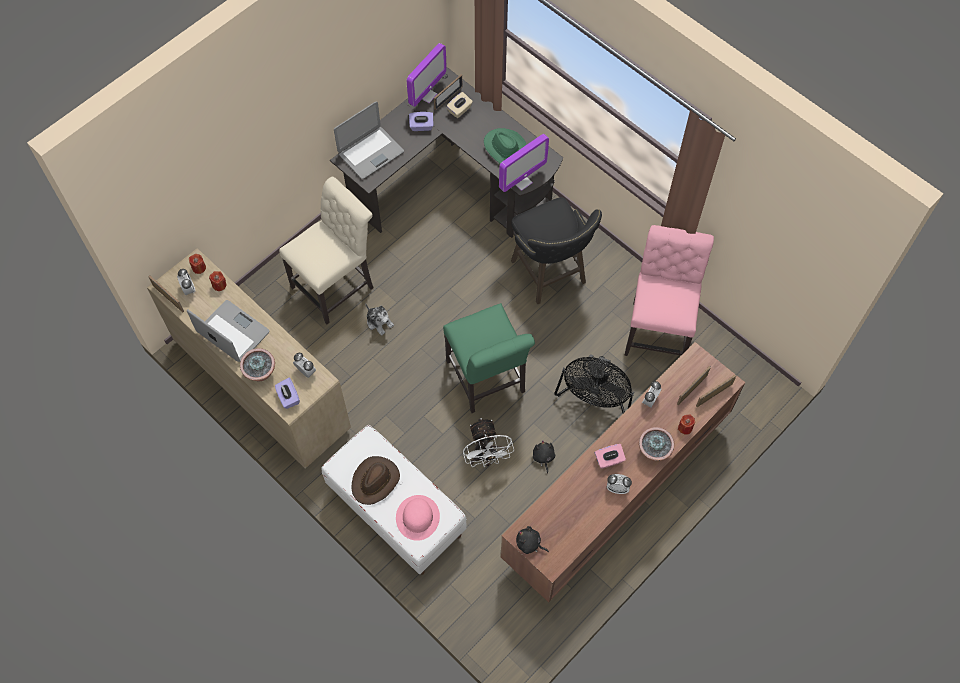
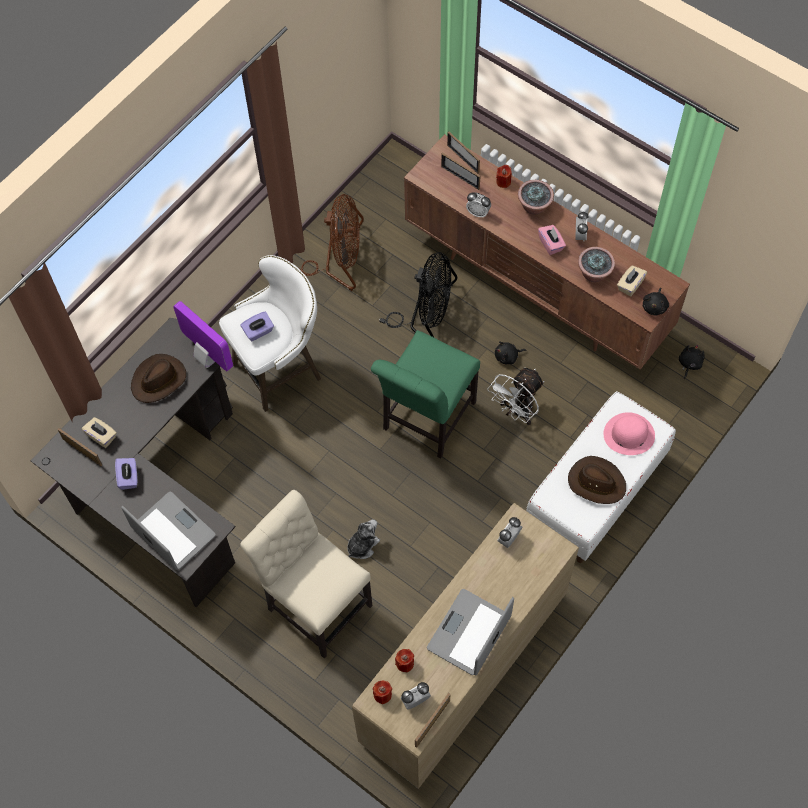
camera: 95 degrees left, 0 degrees up
(261, 373) = (519, 589): potted plant -> potted plant (594, 274)
(288, 397) = (545, 552): purple tissue box -> purple tissue box (258, 331)
(426, 95) = (78, 478): monitor -> none
(486, 457) = (517, 412): white fan -> white fan turned 150 degrees clockwise
(487, 381) = (425, 420): green chair -> green chair turned 150 degrees clockwise
(504, 148) = (159, 380): green hat -> brown hat
(518, 622) = (689, 364): none -> black plush toy
(550, 275) = (280, 369): black stool -> white stool
(556, 525) = (630, 285): none -> beige tissue box
(659, 328) = (339, 259): pink chair -> brown fan

